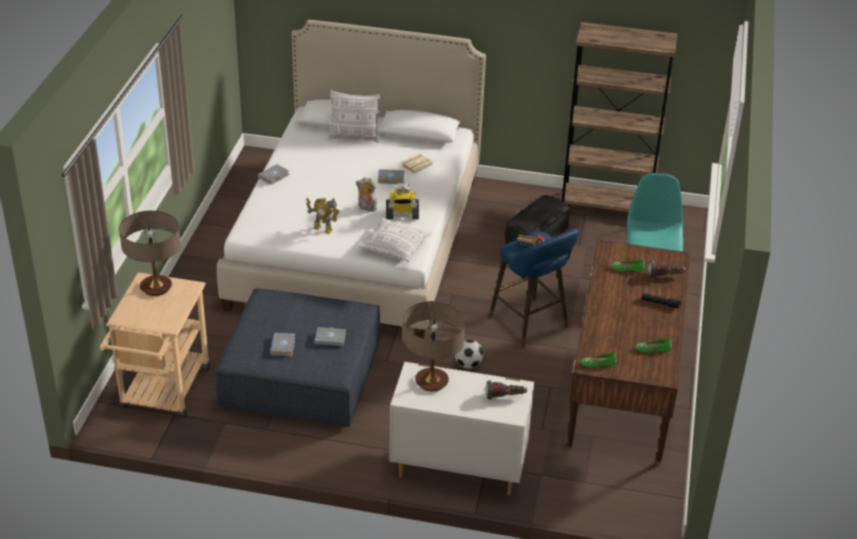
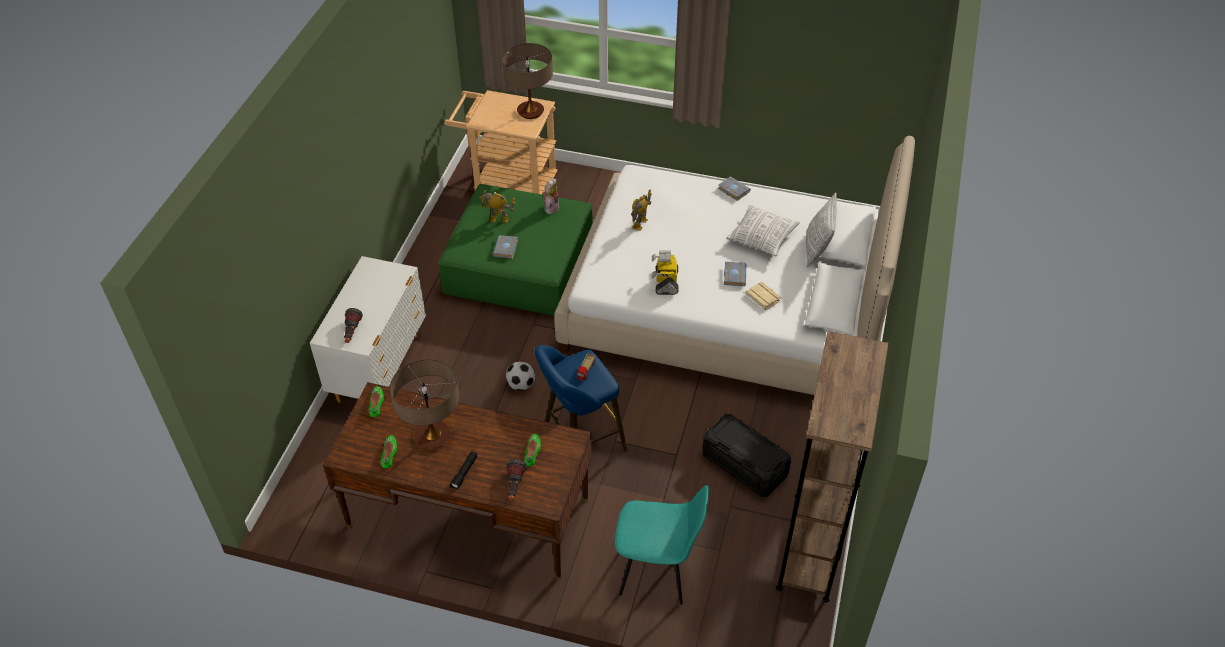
camera: 95 degrees right, 10 degrees up
(284, 347) = (499, 219): grey book -> toy robot
(301, 376) = (519, 266): blue ottoman -> green ottoman
(366, 208) = (678, 256): plush toy -> plush toy (551, 207)
(395, 247) = (607, 275): pillow -> pillow (761, 238)
(431, 382) = (385, 283): table lamp -> table lamp (433, 436)

